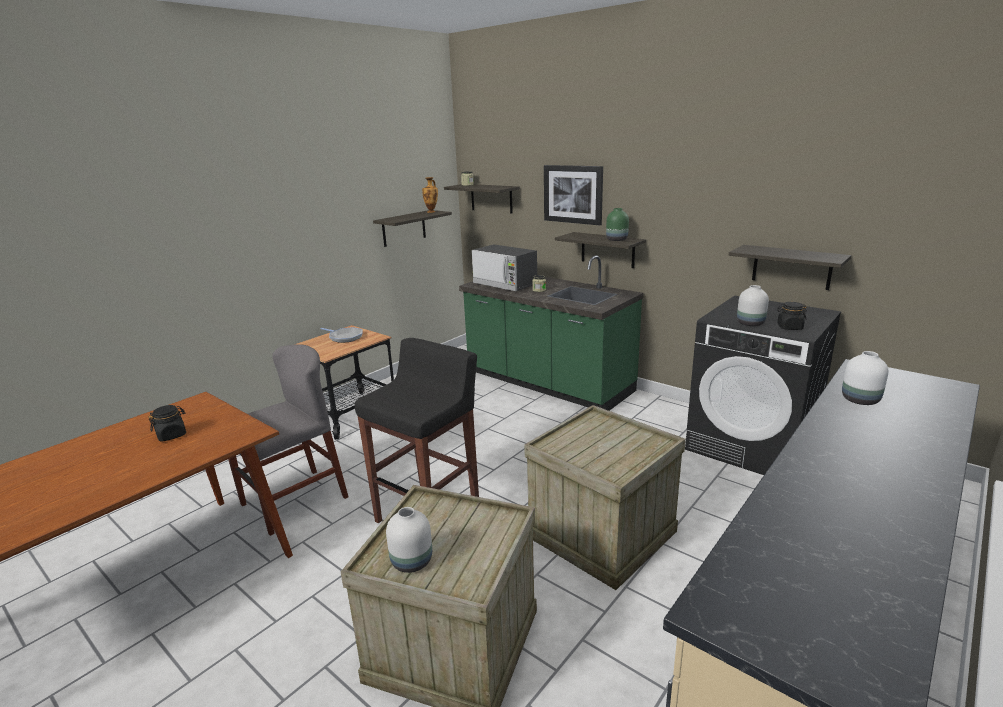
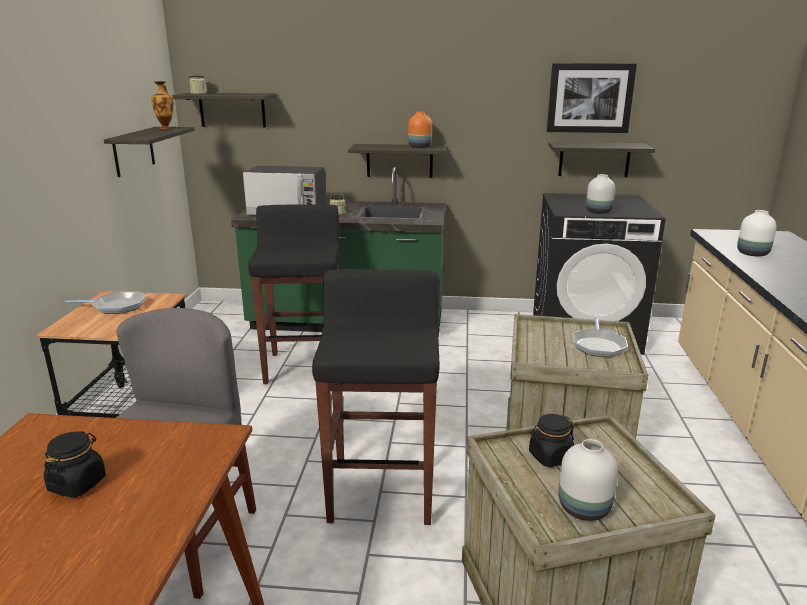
camera: 35 degrees left, 0 degrees up
(479, 410) = (304, 367): none -> black stool
(573, 194) = (352, 100): picture -> picture (590, 98)
(617, 240) = (419, 147): green vase -> orange vase
(624, 451) = (598, 345): none -> frying pan
(789, 327) = (630, 210): black jar -> black jar (550, 457)

